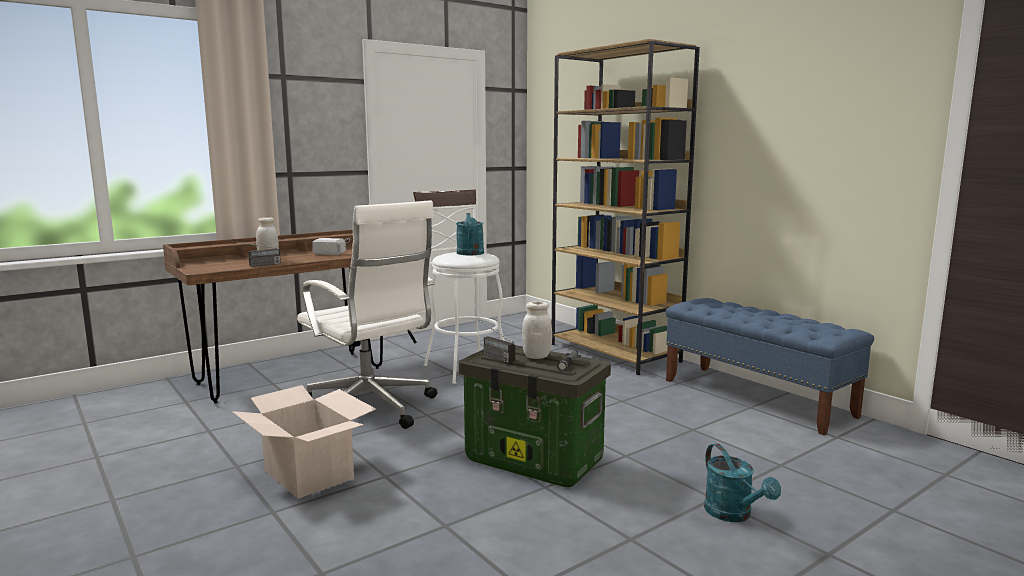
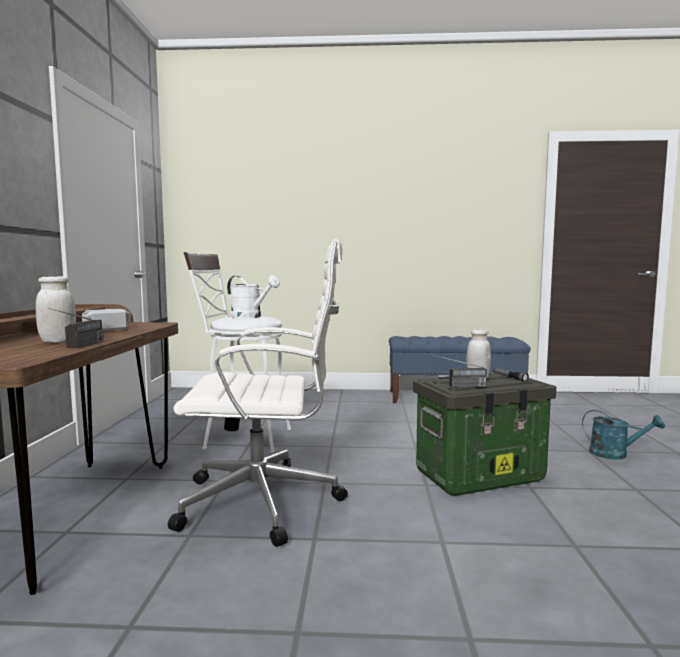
camera: 50 degrees left, 5 degrees down
(307, 474) = (388, 585): cardboard box -> none
(470, 254) = (250, 316): turquoise watering can -> white watering can
(615, 353) = (319, 396): brown bookcase -> none

